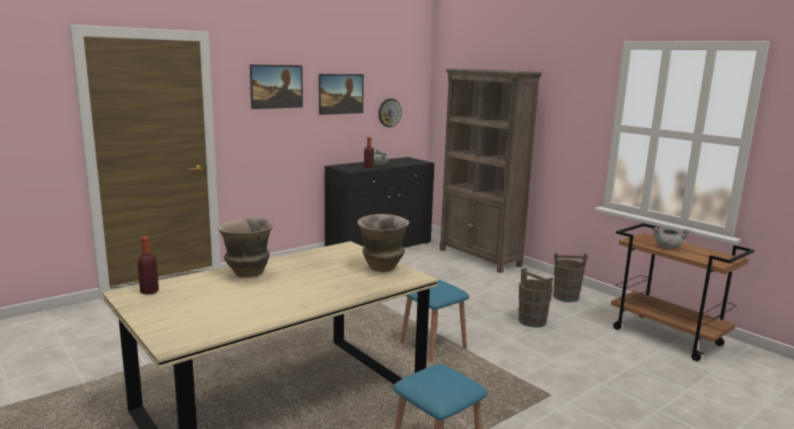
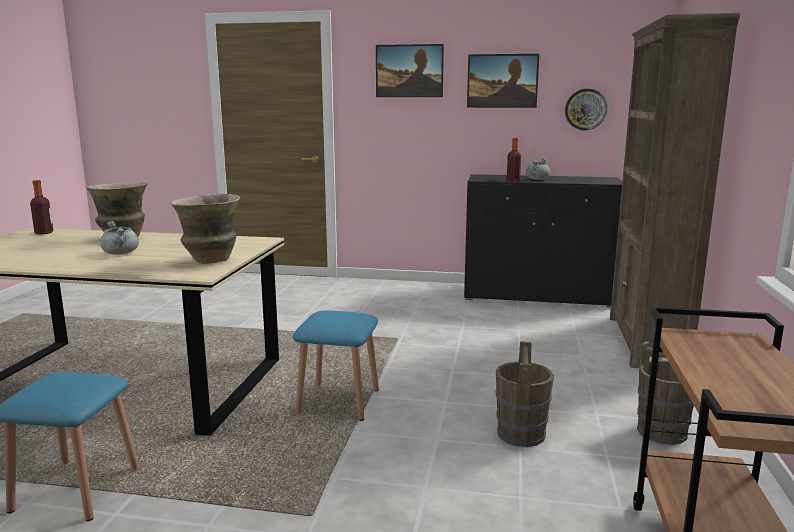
camera: 50 degrees right, 0 degrees up
(668, 247) = (720, 363): grey cooking pot -> grey cooking pot (121, 253)

